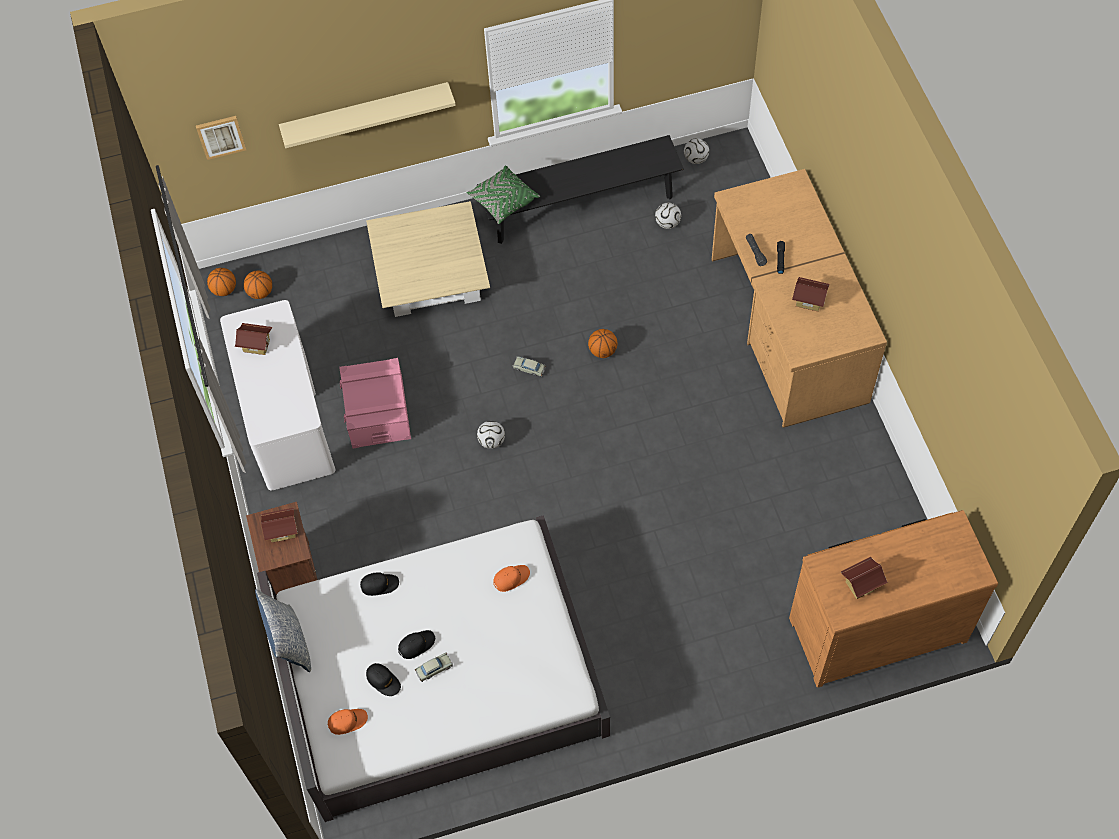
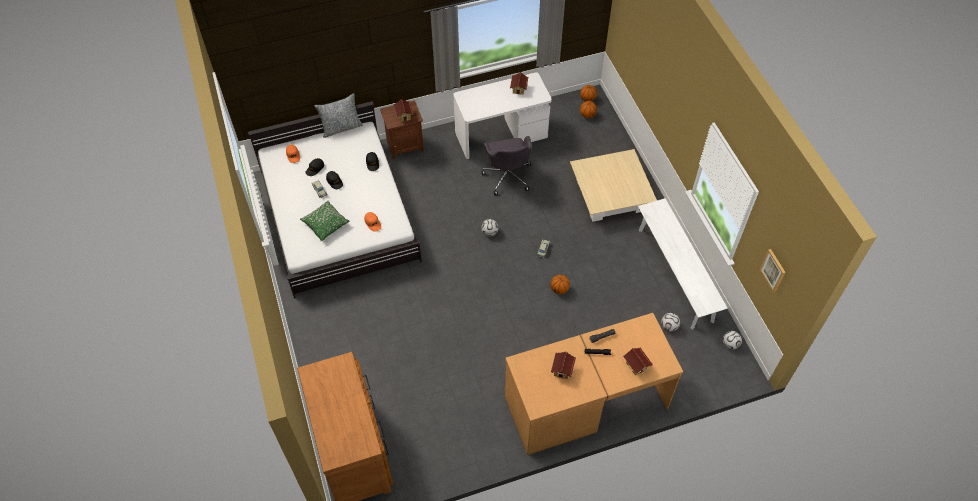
camera: 85 degrees right, 5 degrees down
(221, 136) = (629, 27): picture -> picture (773, 270)
(365, 112) = (665, 96): beige shelf -> none
(377, 412) = (507, 176): pink storage box -> grey office chair
(503, 201) = (653, 213): green pillow -> green pillow (325, 224)
(581, 207) = (675, 274): black bench -> white bench
(861, 584) = (329, 384): toy house -> toy house (636, 366)

